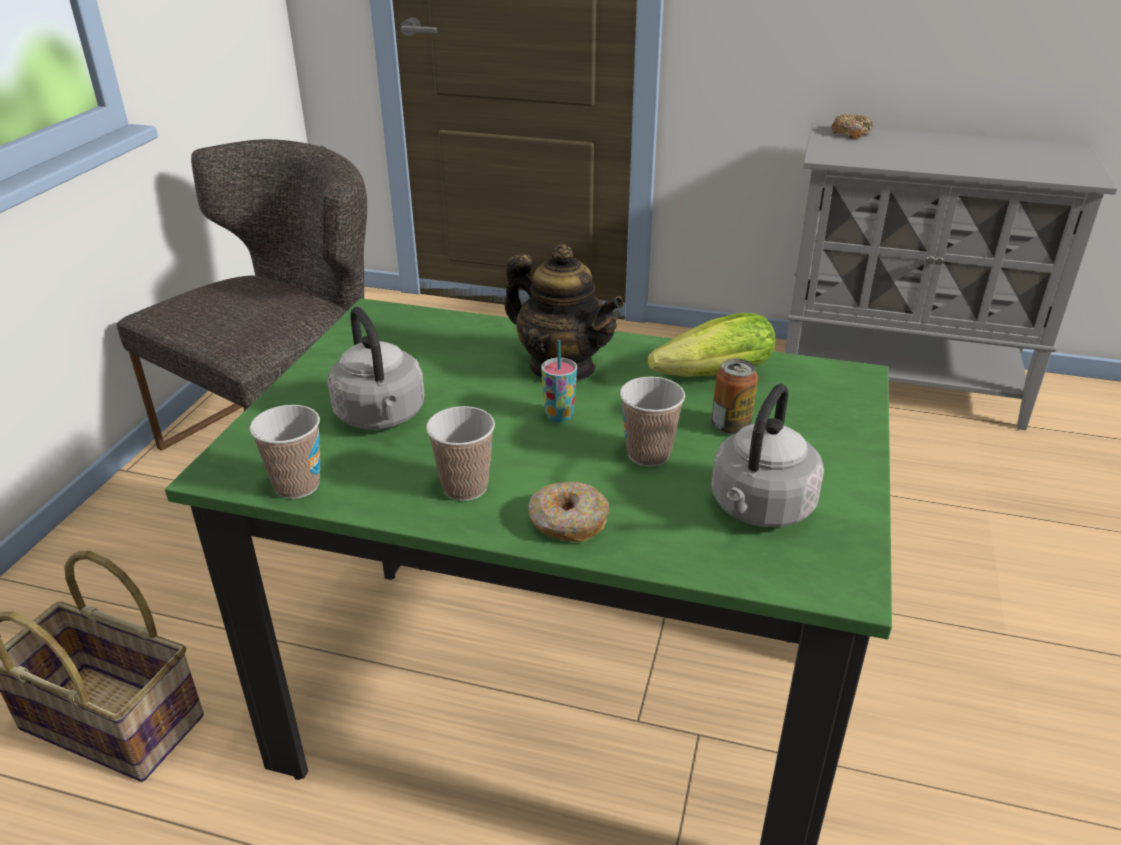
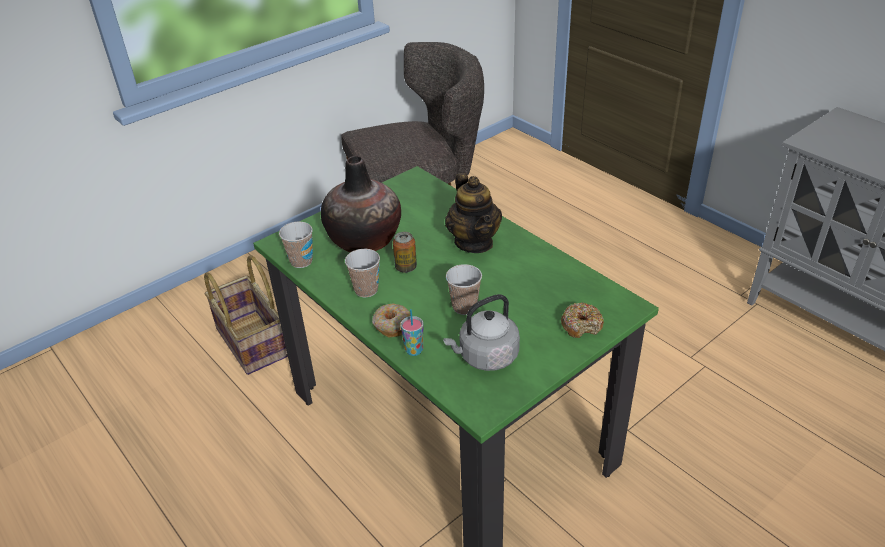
camera: 35 degrees right, 5 degrees up
(381, 417) = (364, 240): grey kettle -> vase
(559, 416) = (444, 269): cup -> cup (414, 350)
(707, 378) = (542, 276): lettuce -> none
(731, 426) = (522, 308): can -> can (406, 267)
(850, 133) = (855, 124): donut -> donut (581, 325)

